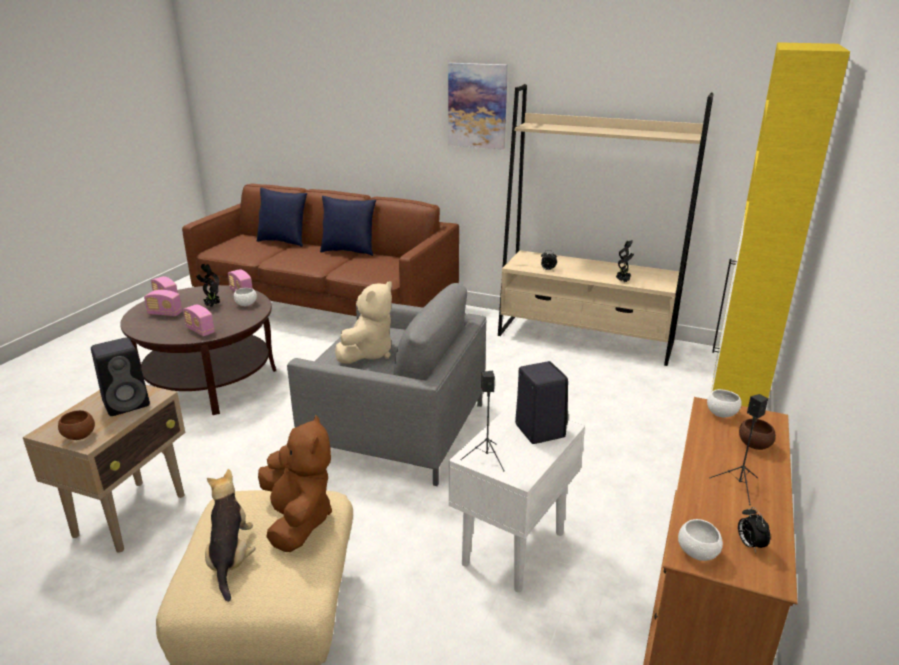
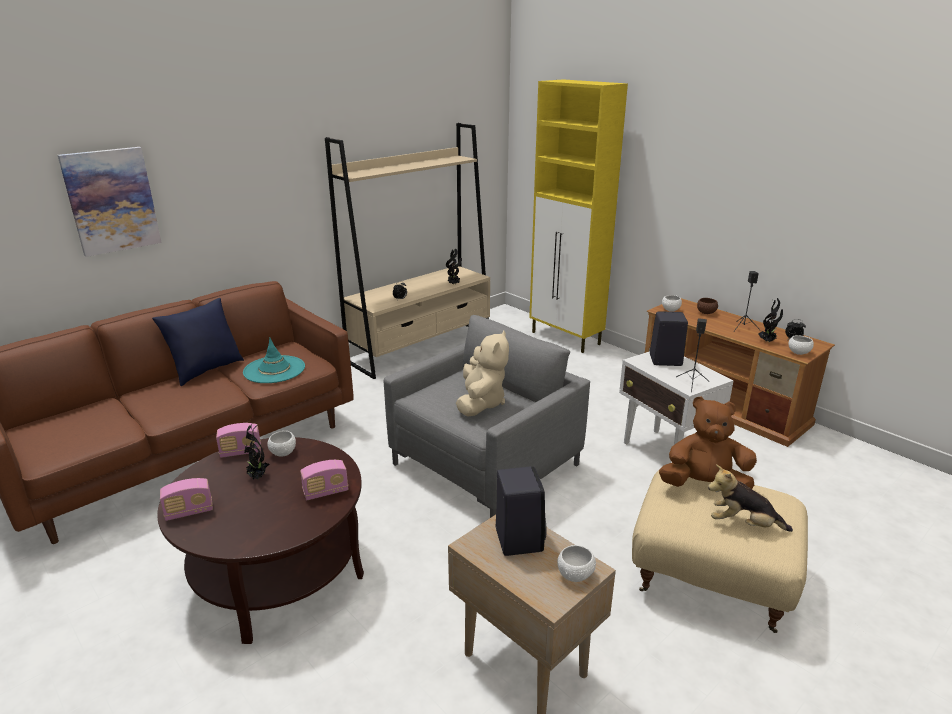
camera: 65 degrees left, 0 degrees up
(79, 436) = (575, 575): brown bowl -> white bowl
(165, 314) = (239, 516): radio -> none
(283, 242) = (102, 403): blue pillow -> none
(367, 268) = (274, 370): none -> turquoise hat
(368, 353) = (481, 403): beige plush toy -> beige plush toy turned 45 degrees clockwise
(477, 106) = (277, 167): picture -> picture (111, 201)
(708, 515) = (767, 341): none -> potted plant

